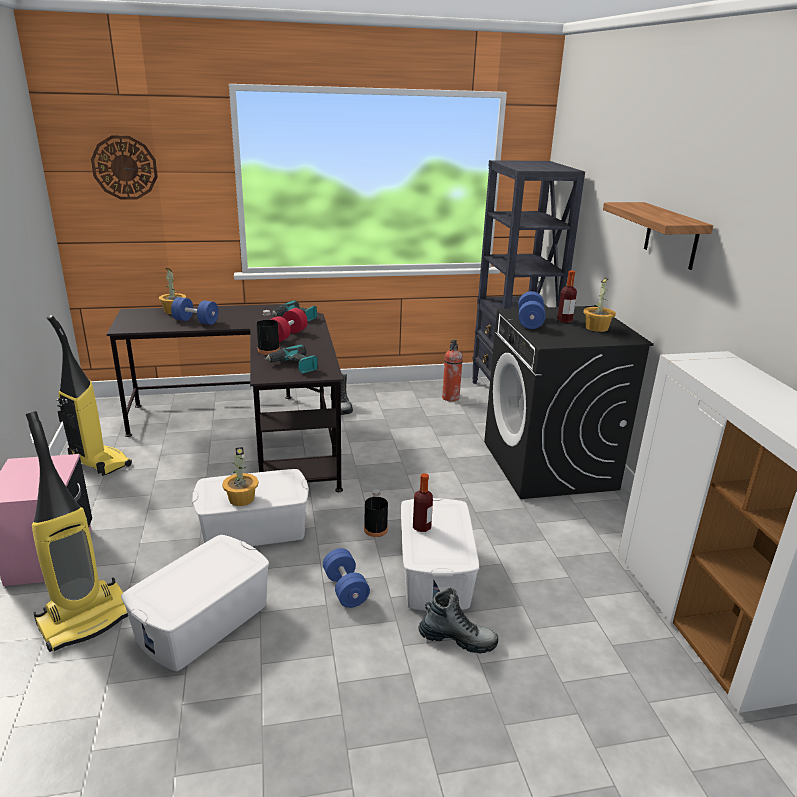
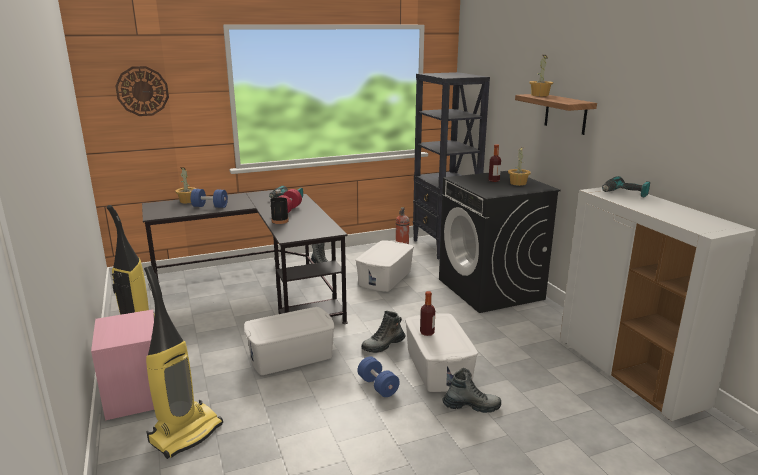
camera: 10 degrees left, 5 degrees down
(204, 622) = (280, 421): white storage box -> white storage box (385, 278)
(241, 498) = (285, 330): potted plant -> potted plant (539, 95)
(293, 366) = (305, 229): power drill -> power drill (624, 193)
(375, 529) = (383, 345): black bottle -> boot
(530, 322) = (470, 183): blue dumbbell -> none

